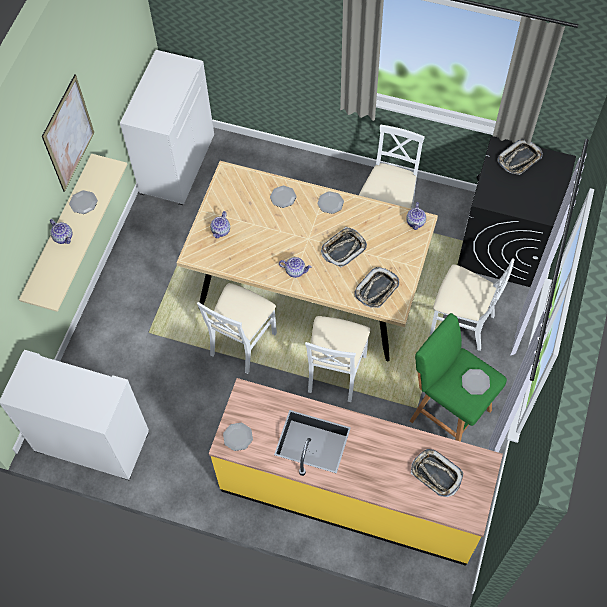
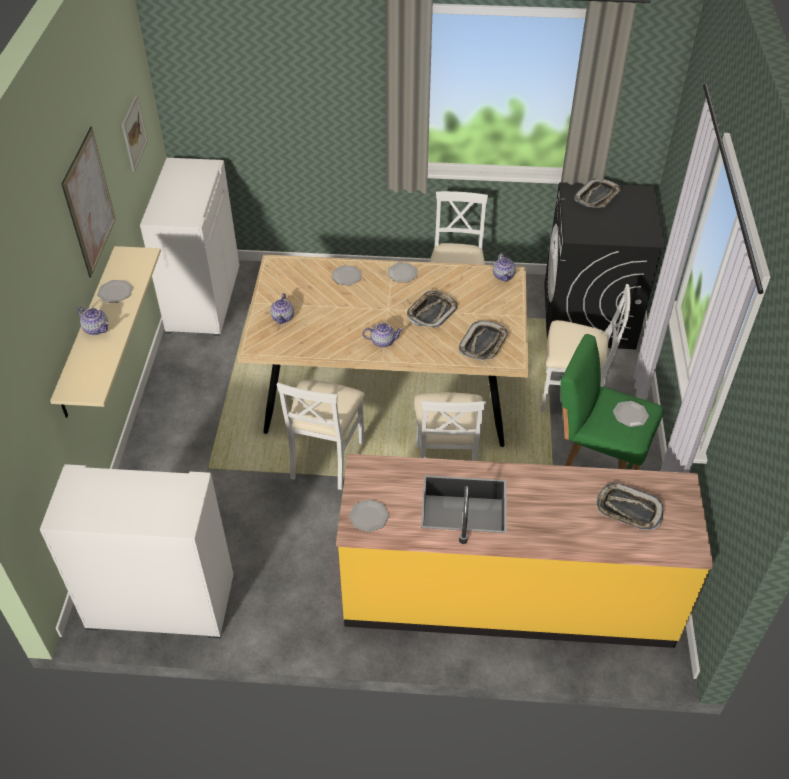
camera: 15 degrees left, 15 degrees down
(120, 50) = (133, 133): none -> picture

